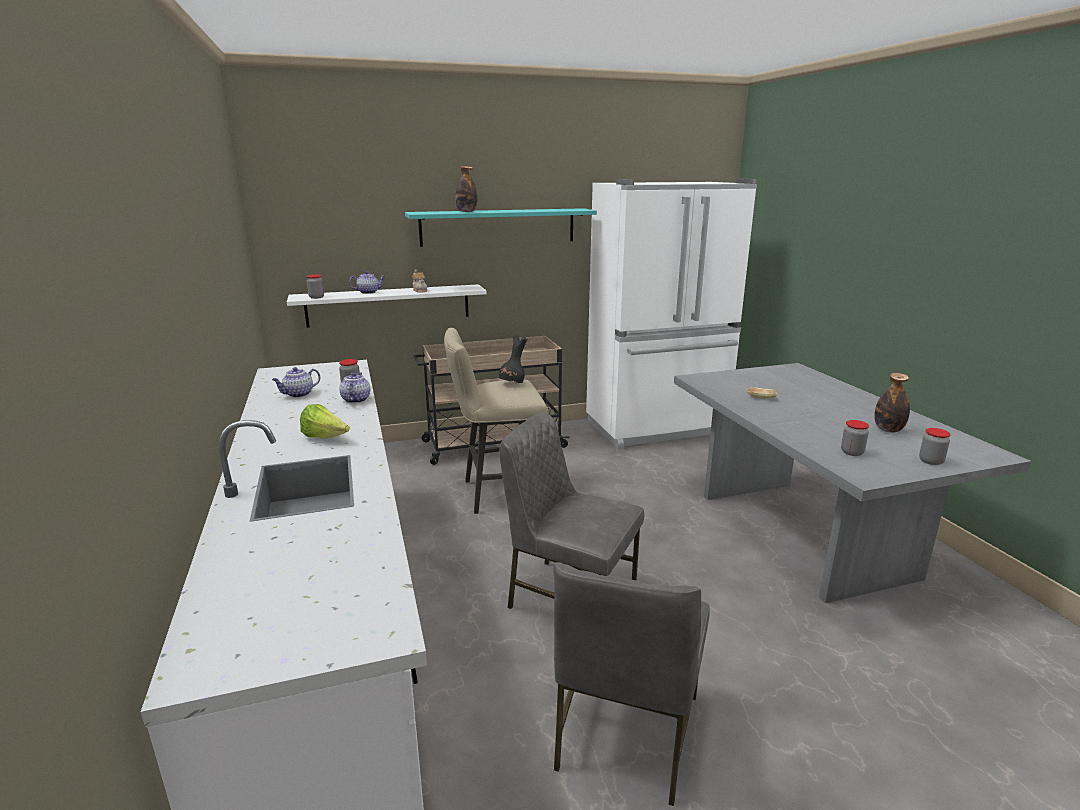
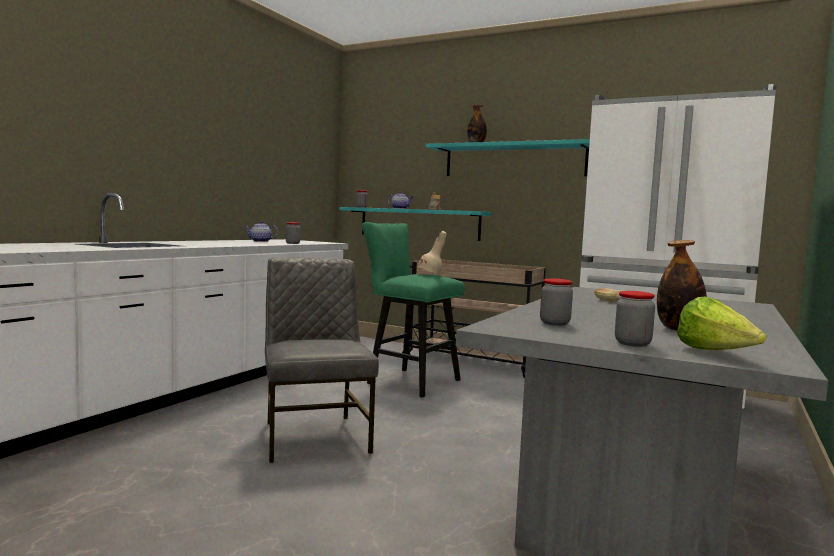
camera: 45 degrees right, 15 degrees down
(325, 438) = (204, 244): lettuce -> lettuce (715, 353)
(356, 399) = (274, 244): teapot -> none
(389, 305) = (418, 223): white shelf -> turquoise shelf
(497, 493) = (408, 381): beige stool -> green stool
(513, 384) = (430, 275): black vase -> beige vase
(625, 732) = (163, 499): grey chair -> none

